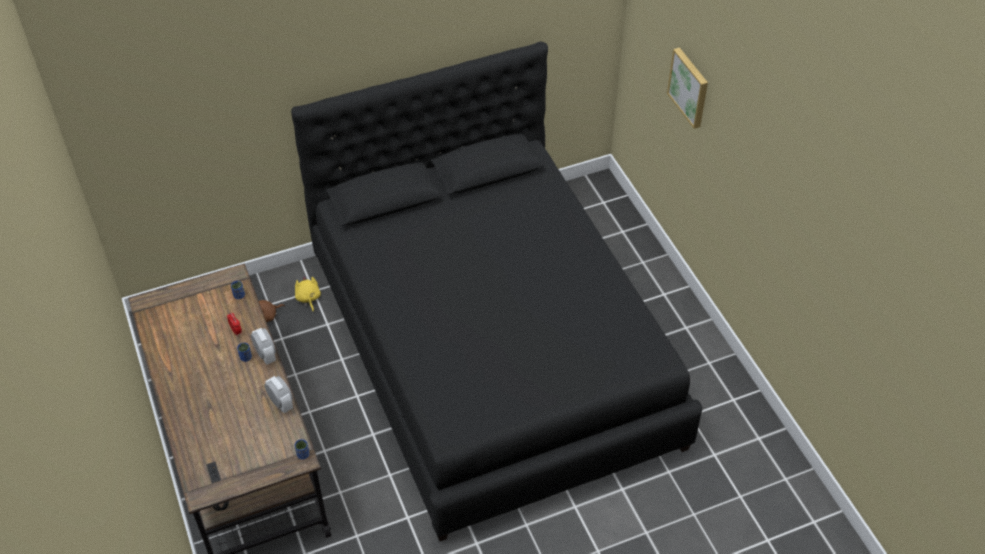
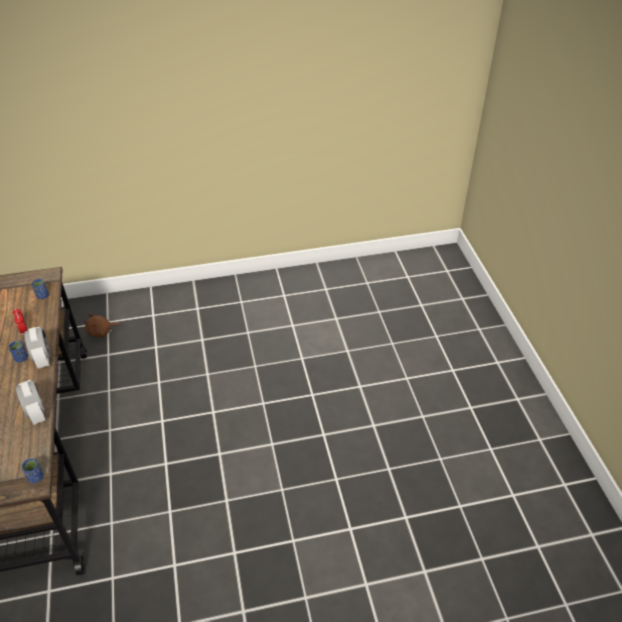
camera: 10 degrees right, 5 degrees down
(308, 298) = (146, 321): yellow plush toy -> none
(492, 348) = (311, 392): black bed -> none
(689, 87) = (553, 130): picture -> none

